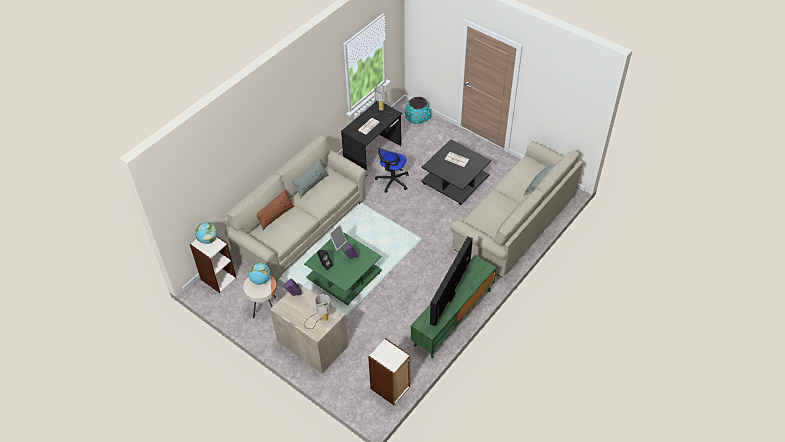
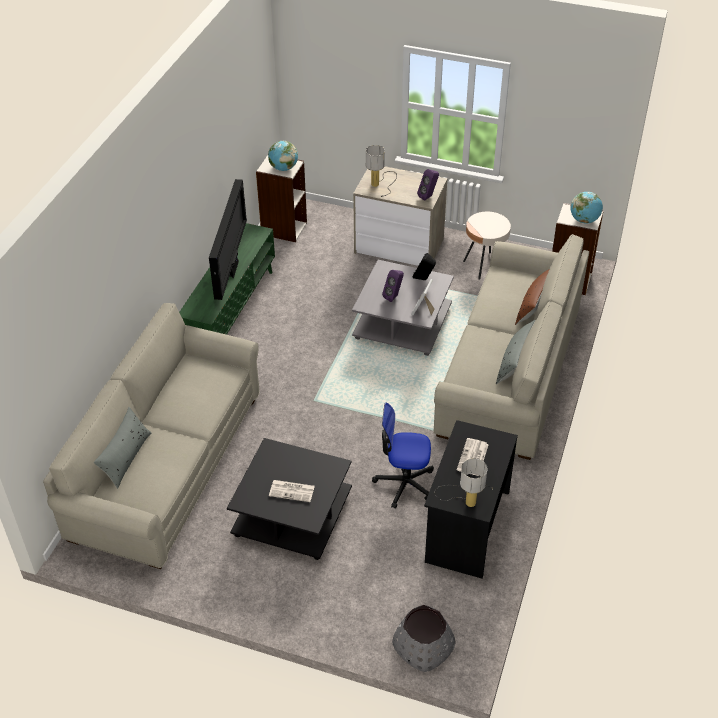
camera: 160 degrees right, 5 degrees down
(260, 280) = (490, 229): globe -> globe (283, 168)
(344, 275) = (403, 324): green coffee table -> grey coffee table
(392, 181) = (404, 483): office chair -> office chair turned 90 degrees counterclockwise
(417, 116) = (423, 646): turquoise planter -> grey planter

